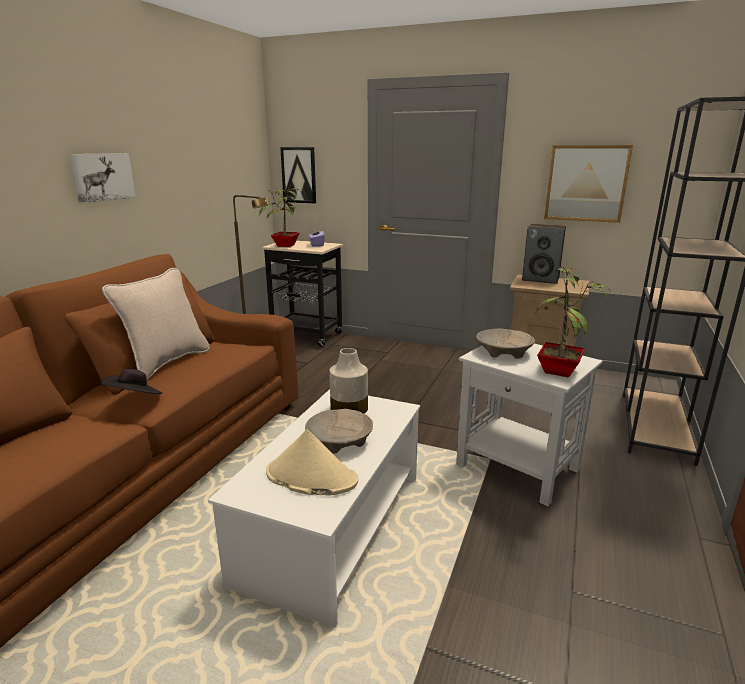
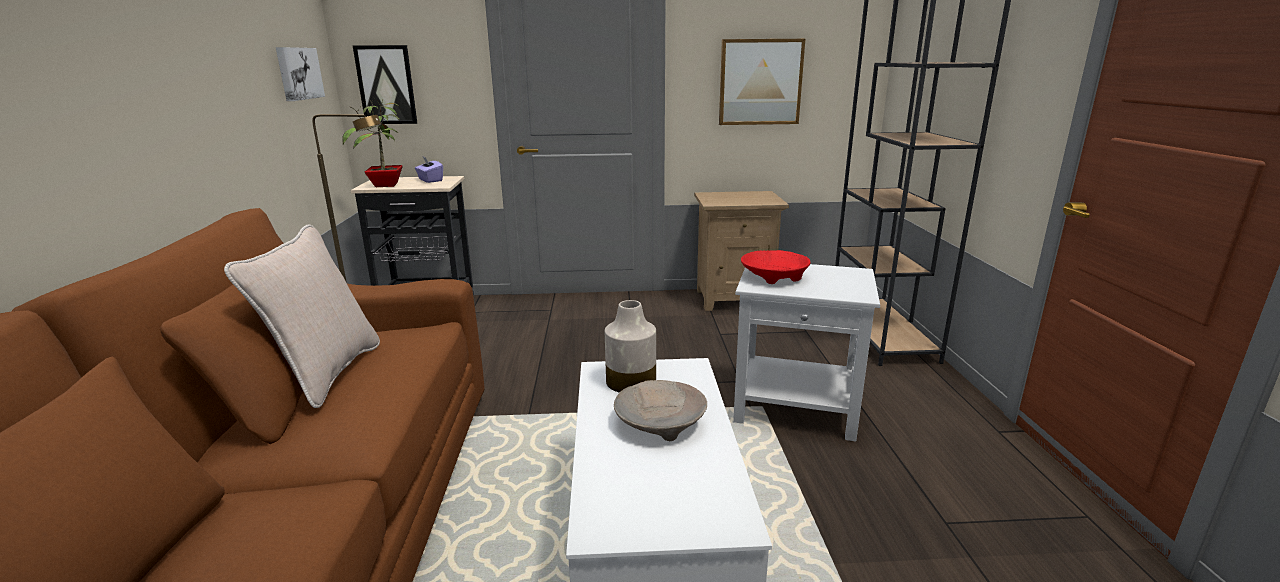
camera: 25 degrees left, 0 degrees up
(102, 177) = (120, 86): picture -> picture (298, 73)
(135, 398) = (327, 440): black hat -> none
(311, 477) = (673, 479): beige hat -> none
(503, 351) = (773, 276): beige bowl -> red bowl
(541, 279) = (725, 195): speaker -> none
(561, 372) = (852, 287): potted plant -> none

